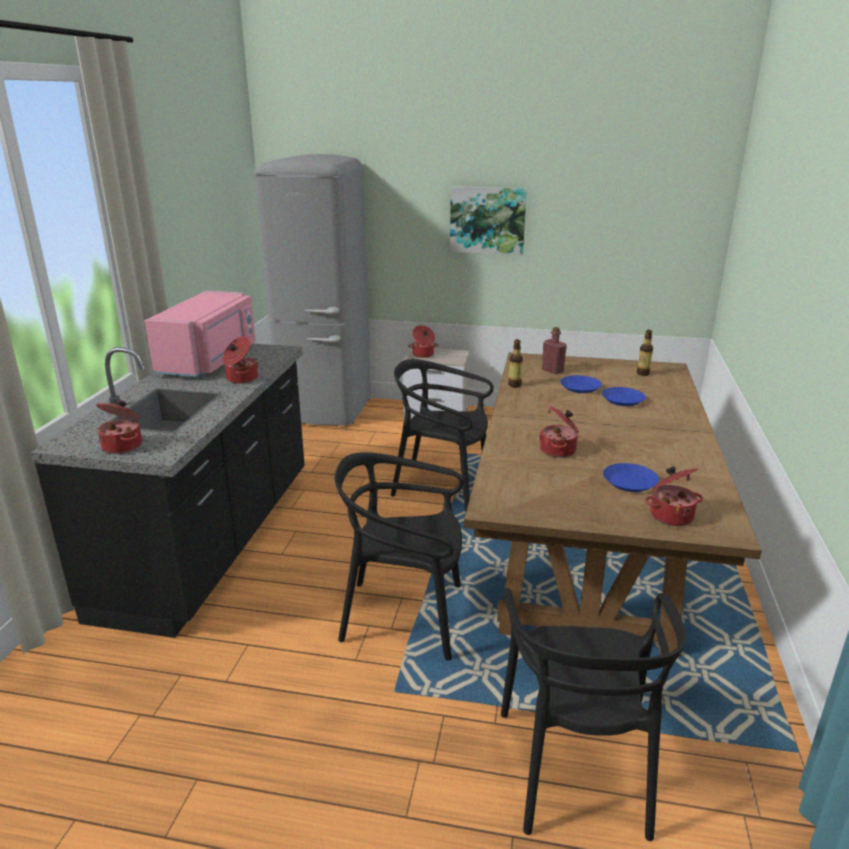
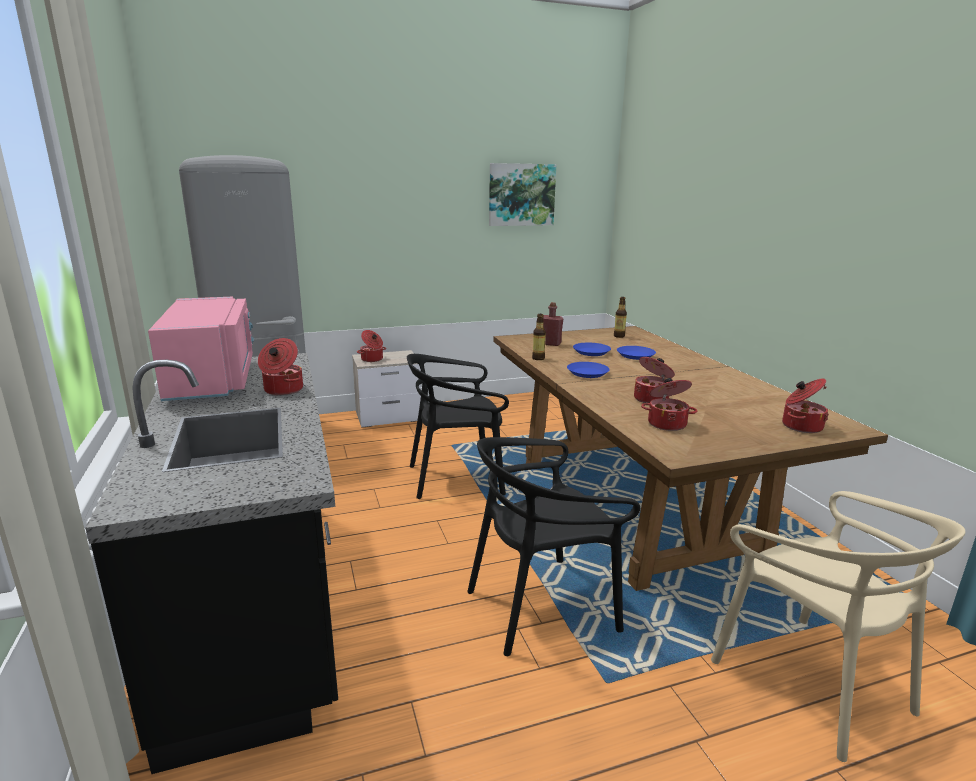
camera: 30 degrees left, 5 degrees down
(123, 446) = (232, 485): cooking pot -> cooking pot (667, 423)
(487, 220) = (418, 222): picture -> picture (521, 195)
(576, 768) = (811, 681): black chair -> beige chair
(630, 482) = (737, 410): blue plate -> blue plate (588, 373)

